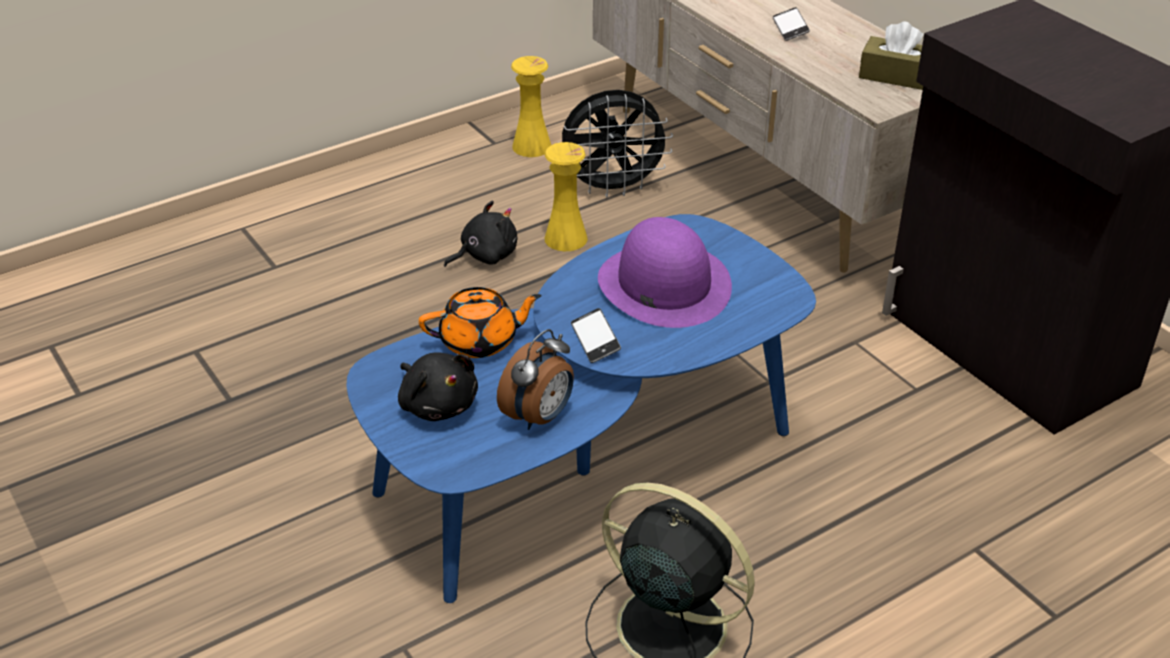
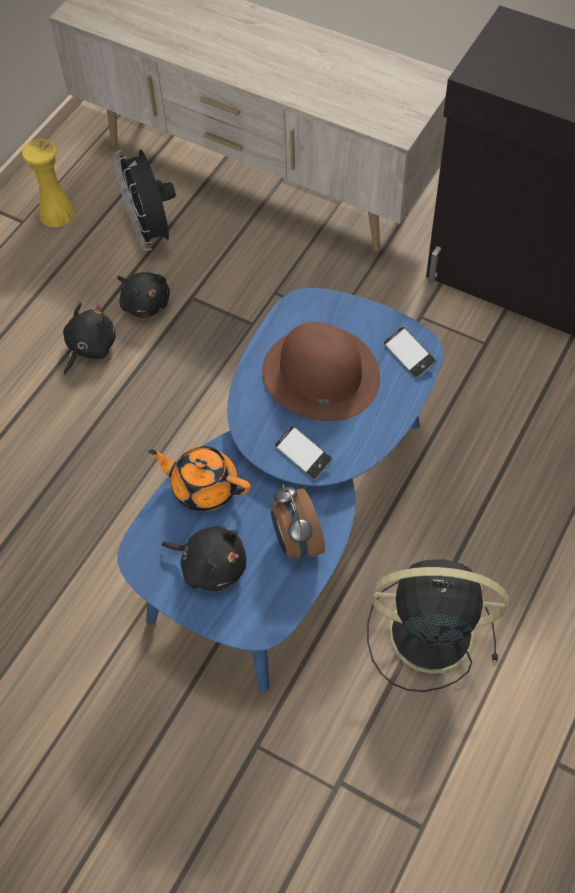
camera: 25 degrees left, 20 degrees up
(480, 341) = (203, 487): orange teapot -> orange teapot turned 120 degrees counterclockwise
(540, 417) = (296, 541): alarm clock -> alarm clock turned 150 degrees clockwise
(566, 238) = (145, 303): yellow vase -> black plush toy
(613, 188) = (151, 233): black fan -> black fan turned 105 degrees clockwise
(663, 284) = (320, 374): purple hat -> brown hat
(790, 28) = (278, 63): phone -> phone (409, 355)
(896, 76) = (393, 90): brown tissue box -> none

